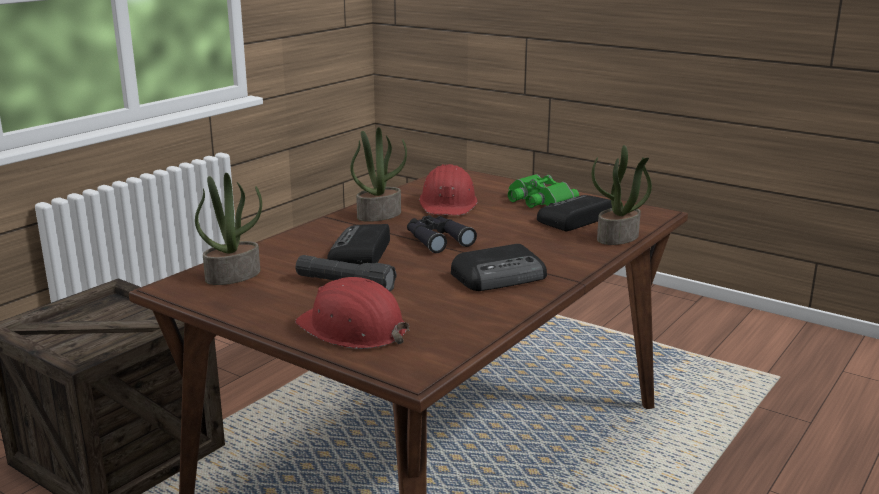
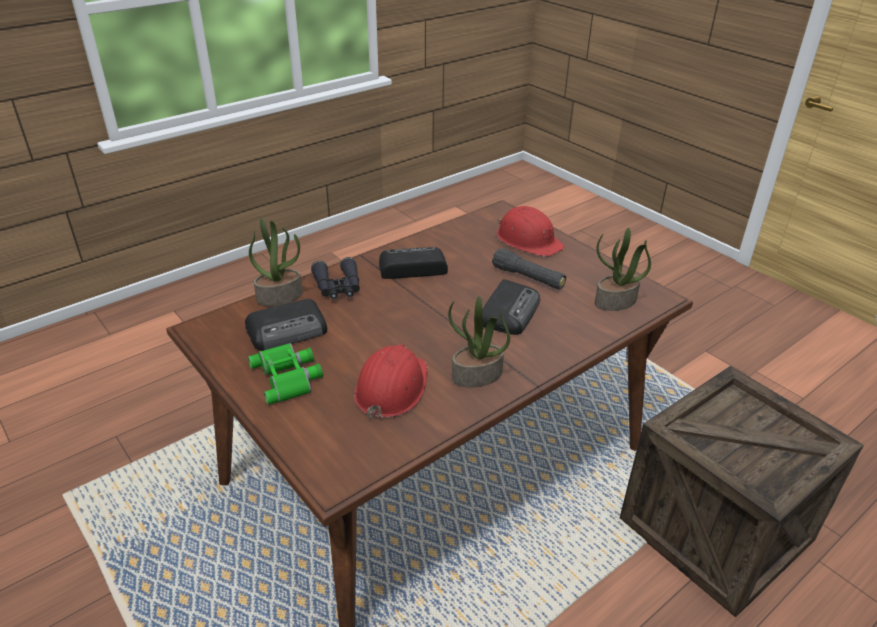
camera: 165 degrees left, 15 degrees up
(436, 240) = (437, 320): black binoculars -> black binoculars (338, 287)

